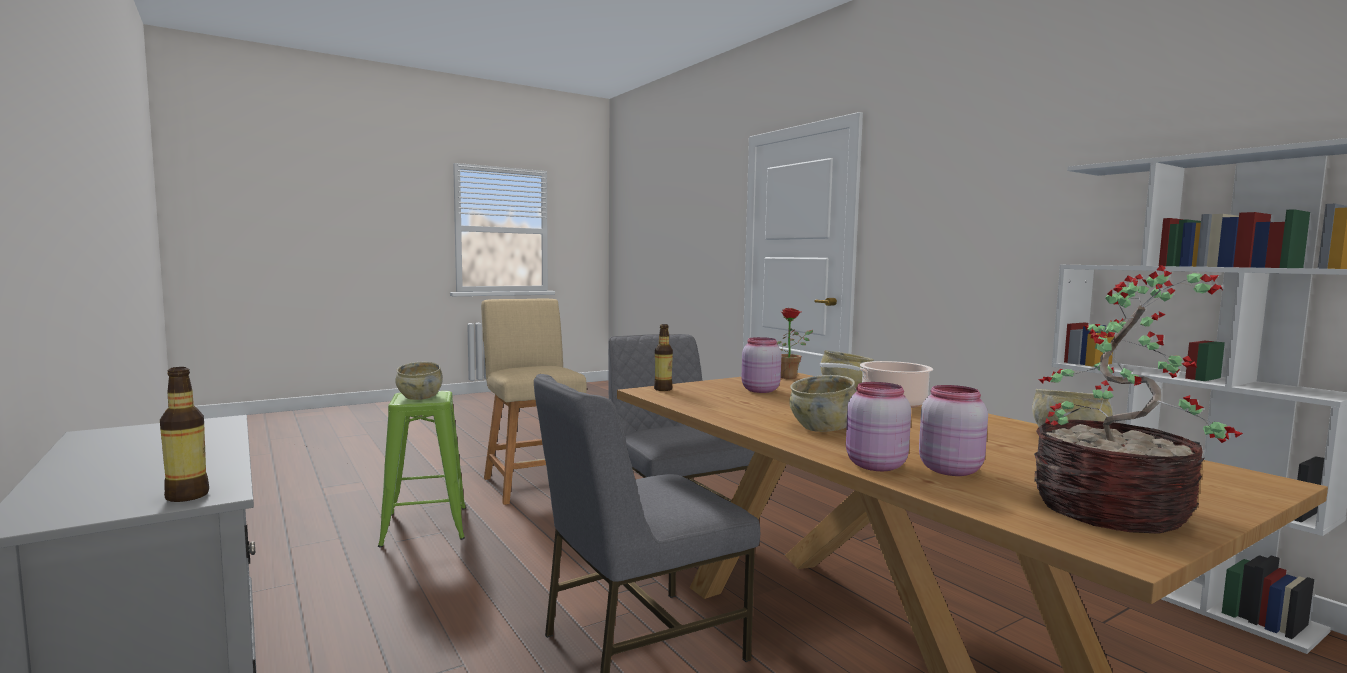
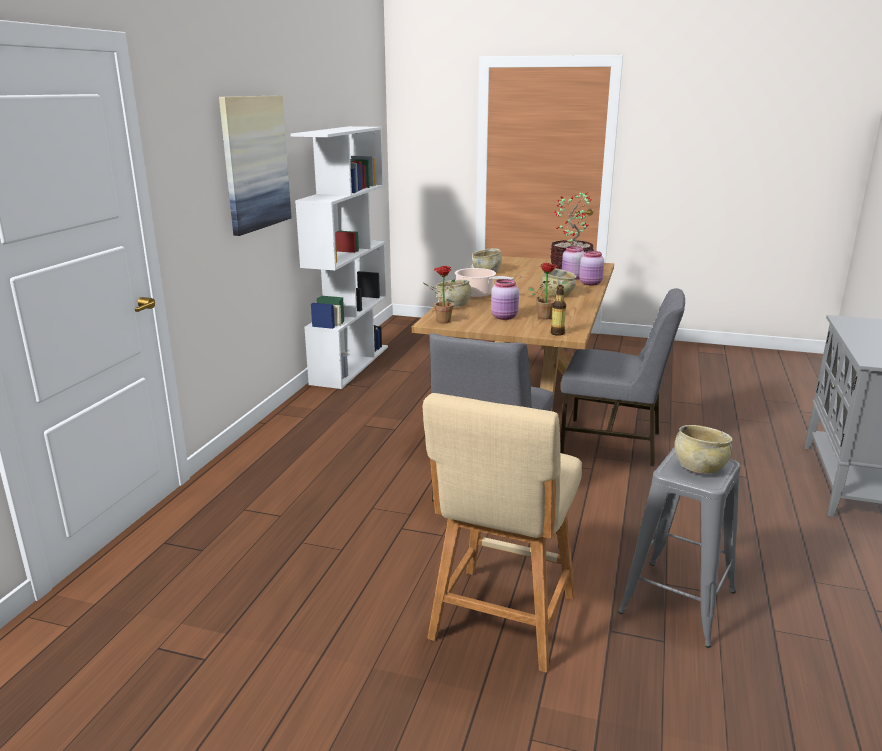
camera: 130 degrees left, 15 degrees up
(187, 496) = (851, 320): bottle -> none
(425, 526) = (677, 602): green stool -> grey stool
(726, 400) = (547, 317): none -> potted plant
(1006, 209) = (255, 163): none -> picture

